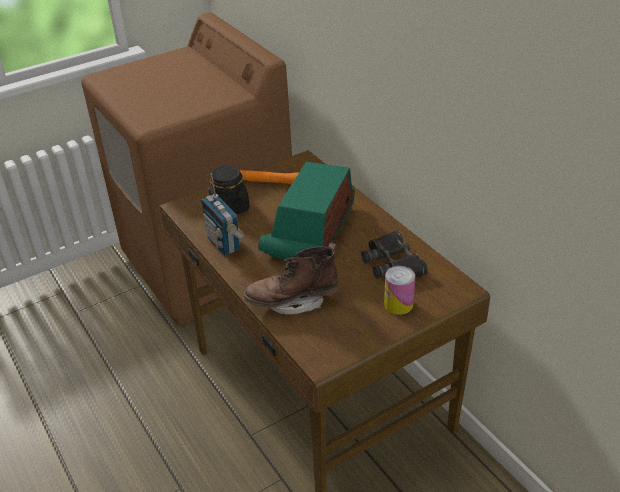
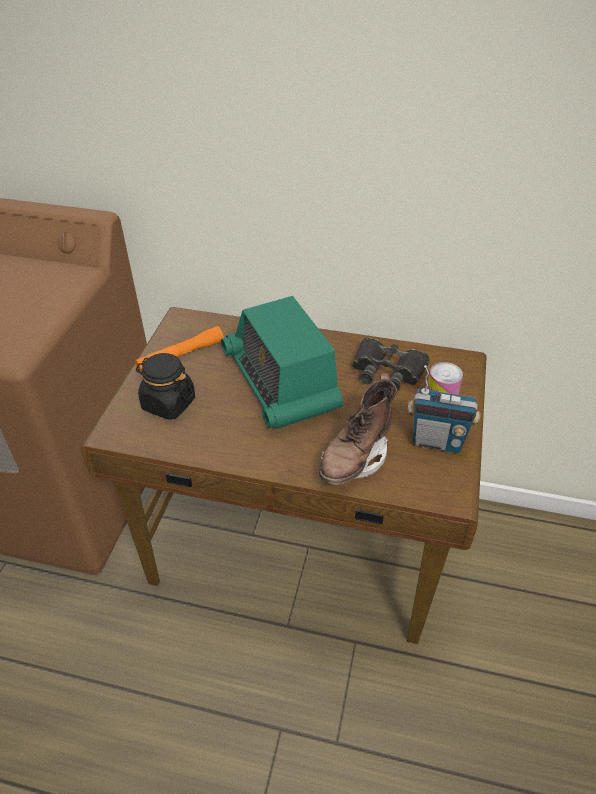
camera: 45 degrees left, 5 degrees up
(224, 243) = (214, 444): radio -> radio (436, 441)

